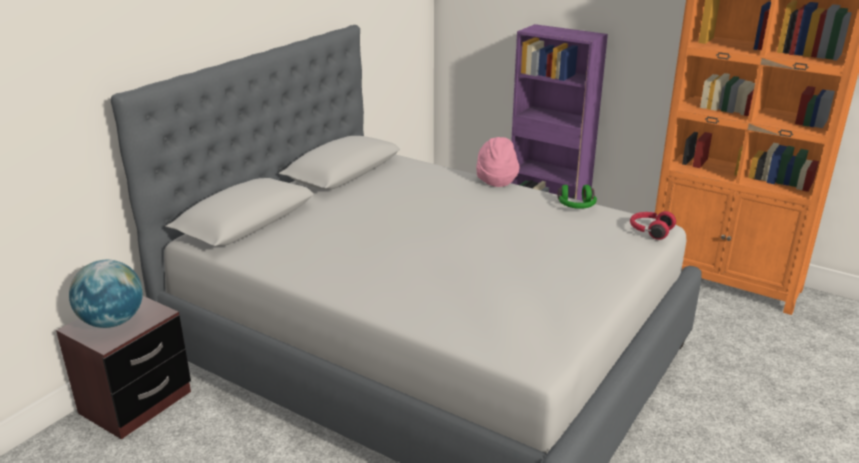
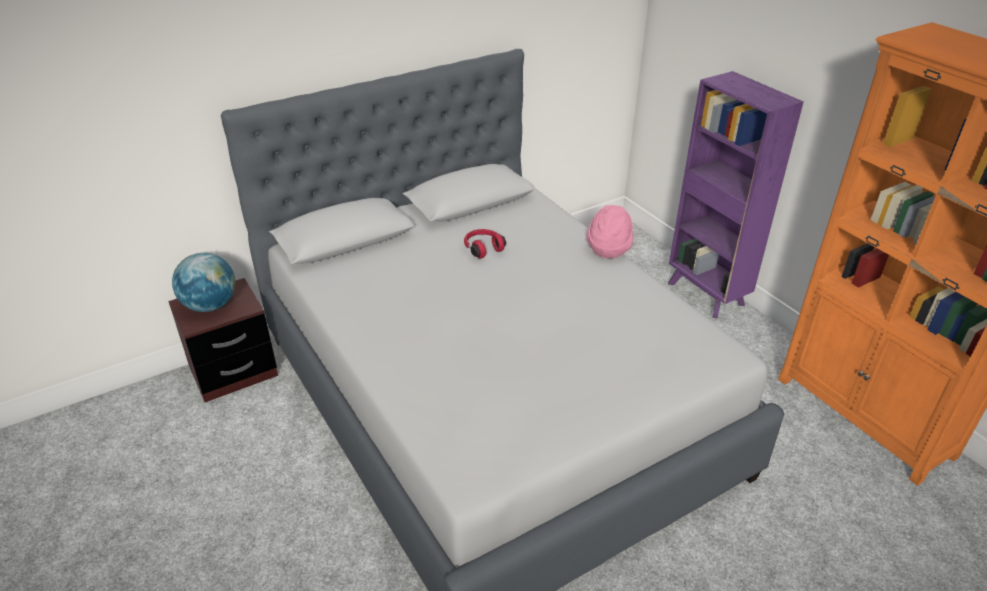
camera: 25 degrees right, 10 degrees up
(576, 206) = (665, 304): green headphones -> none
(650, 231) = (718, 360): red headphones -> red headphones (483, 248)

